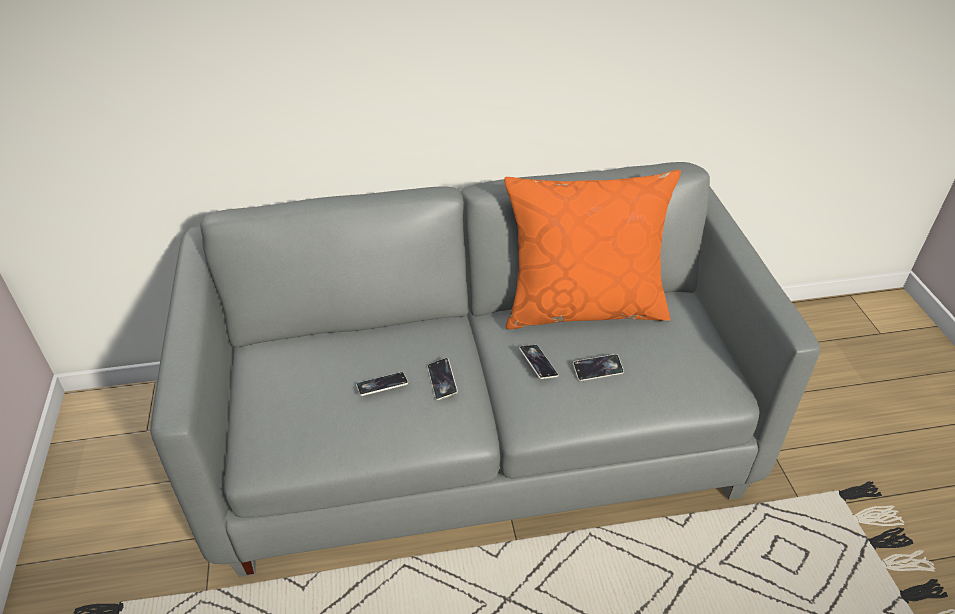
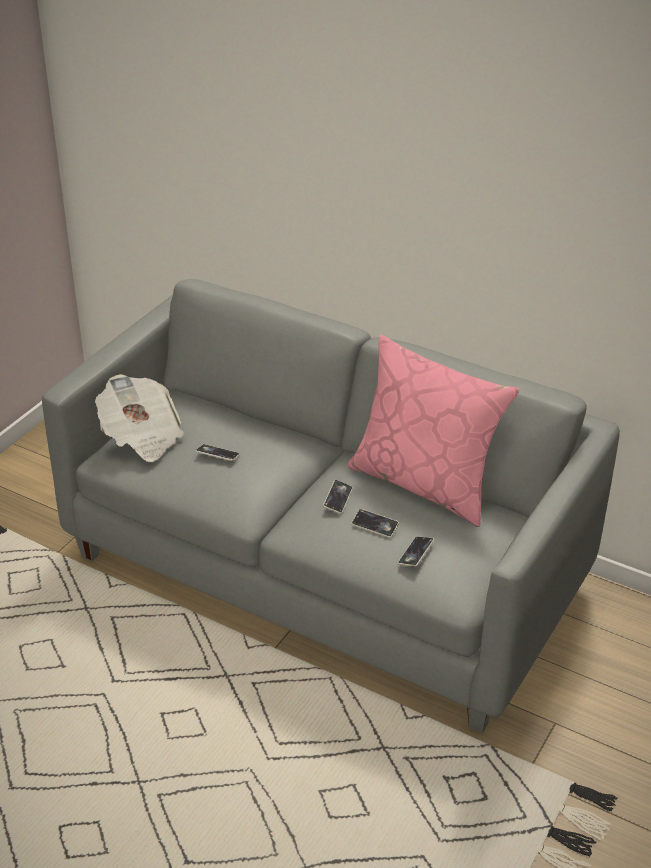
camera: 40 degrees right, 5 degrees down
(277, 412) = (141, 436): none -> newspaper
(442, 381) = (258, 472): phone -> phone (415, 553)
(583, 307) = (425, 483): orange pillow -> pink pillow

